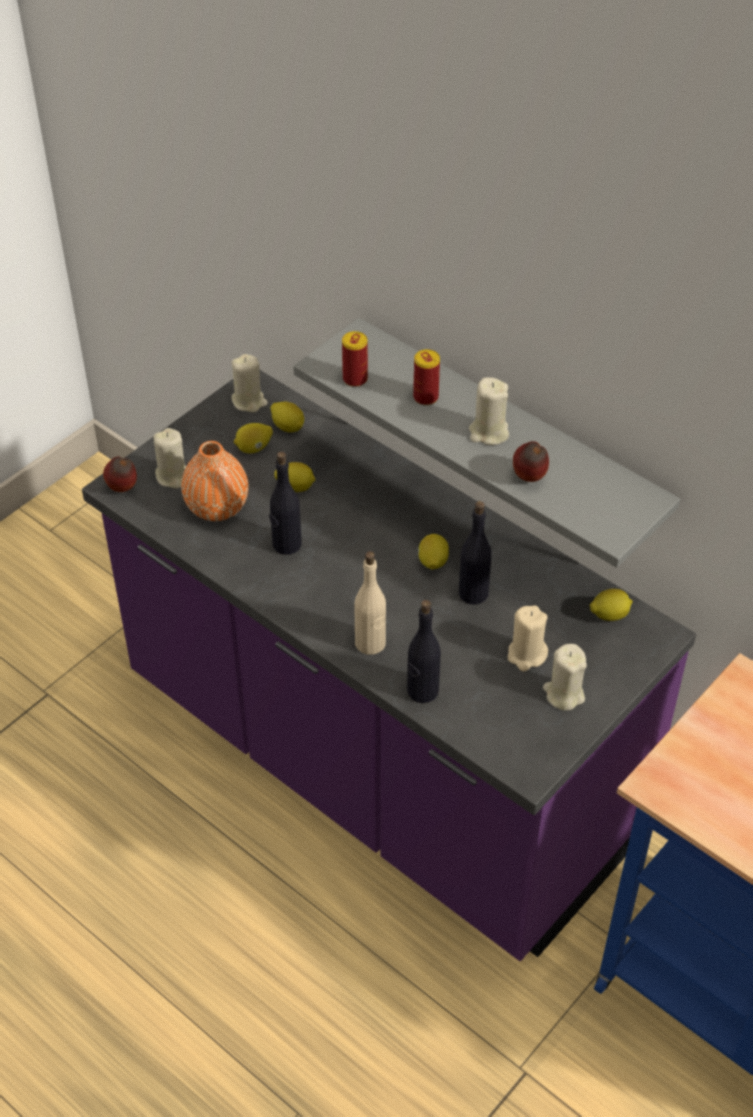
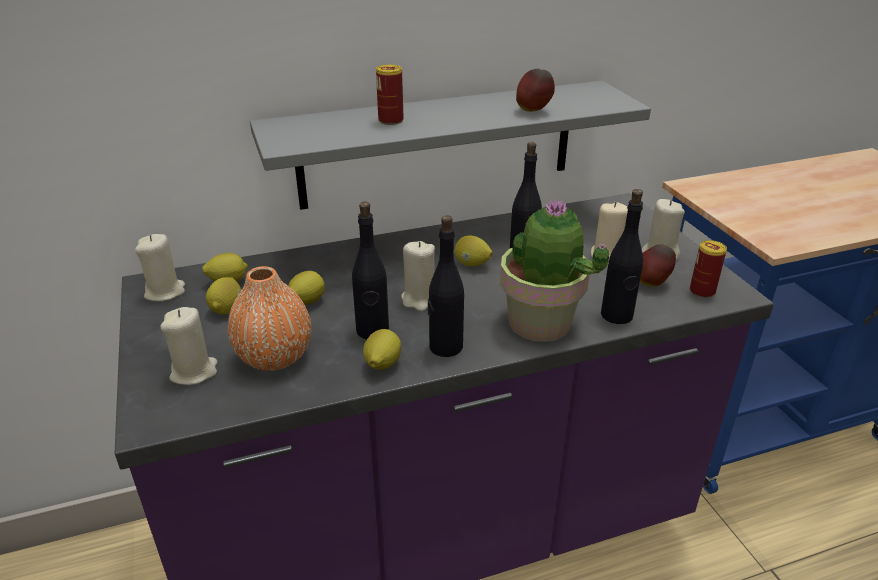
camera: 60 degrees left, 15 degrees down
(123, 489) = (162, 416): apple -> apple (652, 284)
(296, 596) = (445, 347): none -> black bottle
(355, 379) = (326, 138): can -> can (702, 291)
(370, 643) = (540, 324): beige bottle -> potted plant
(488, 432) = (464, 111): beige candle -> beige candle (420, 299)
(609, 615) = (590, 214): lemon -> lemon (382, 364)

